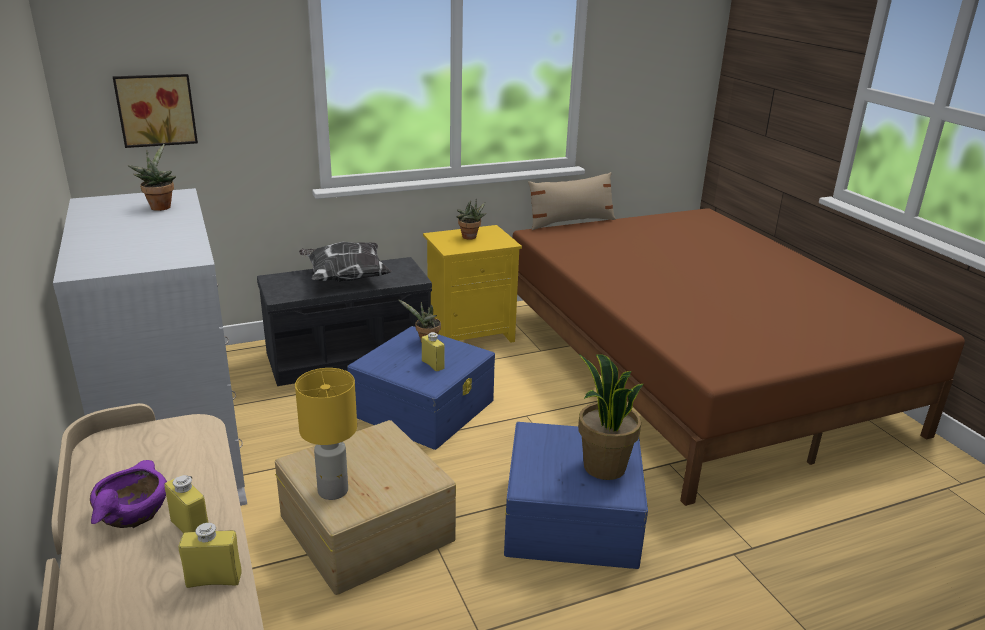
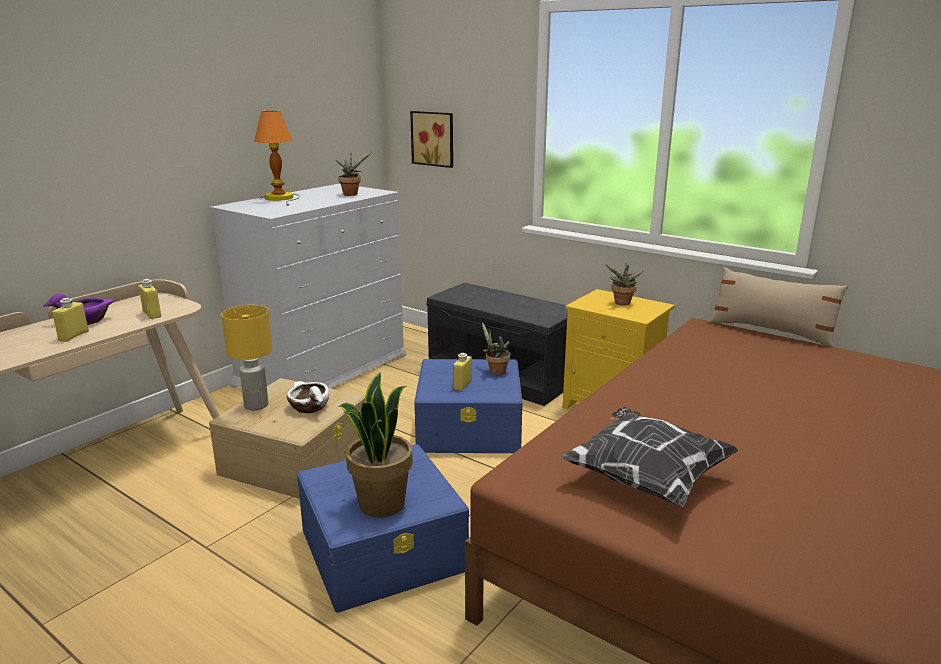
camera: 60 degrees right, 5 degrees down
(98, 239) = (281, 198): none -> table lamp
(214, 580) = (25, 353): yellow bottle -> yellow bottle (152, 314)
(345, 278) = (503, 302): pillow -> pillow (645, 478)
(379, 457) = (309, 407): none -> white bowl

